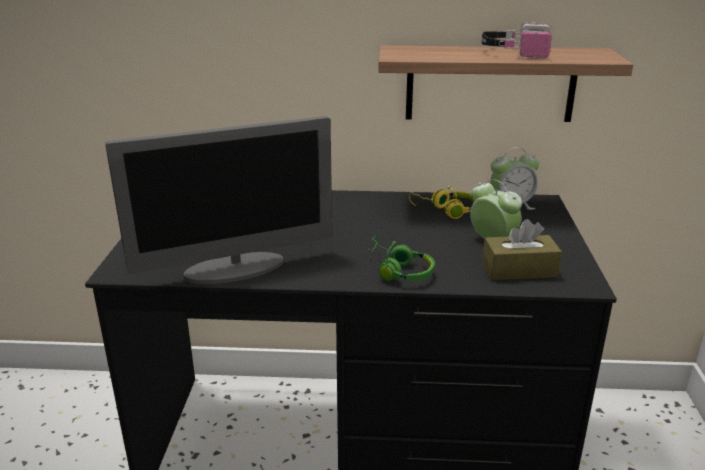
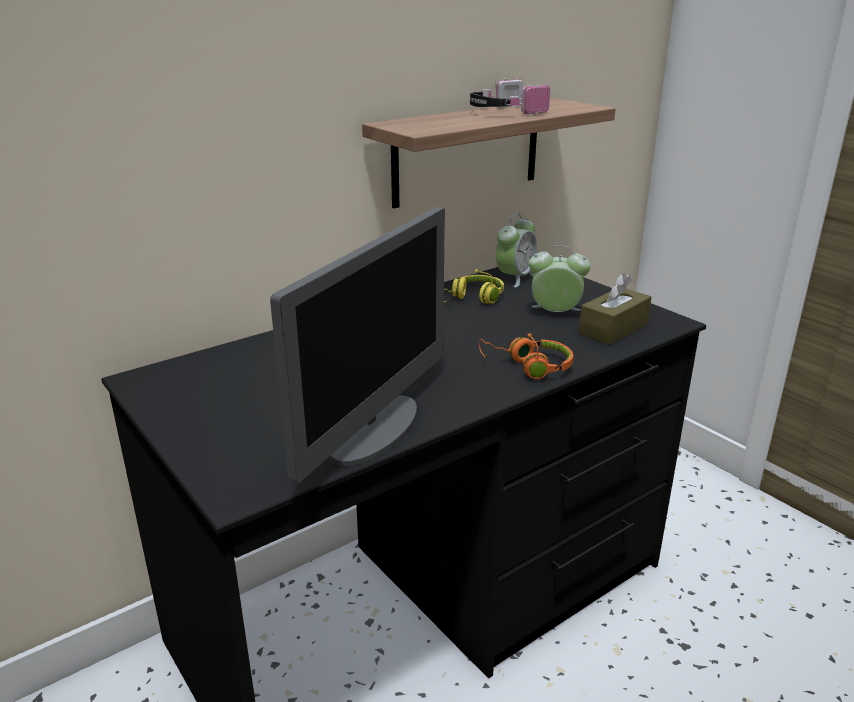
camera: 40 degrees left, 0 degrees up
(398, 270) = (528, 366): green headphones -> orange headphones

